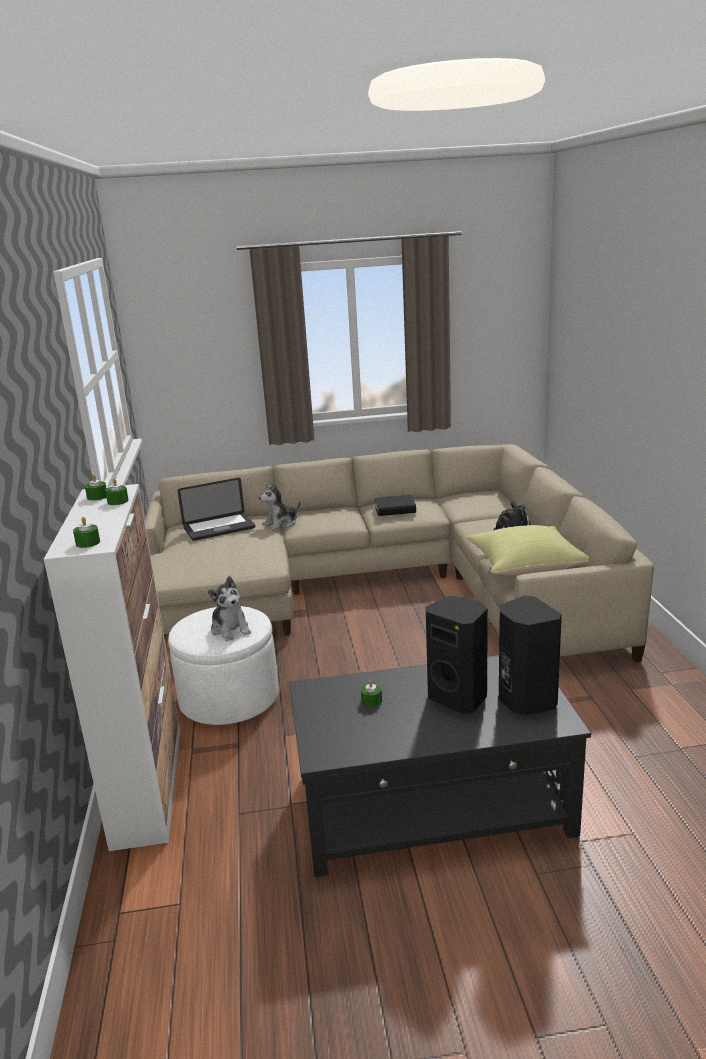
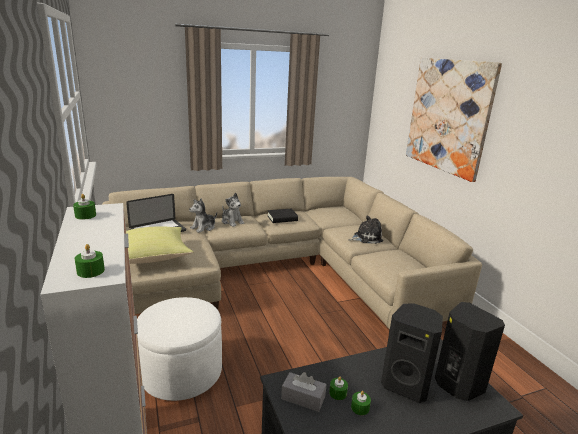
camera: 15 degrees left, 0 degrees up
(118, 501) = (109, 221): green candle -> green candle (360, 407)
(230, 629) = (189, 320): plush toy -> plush toy (232, 221)
(329, 703) = (303, 398): none -> grey tissue box
(527, 567) = (390, 262): yellow pillow -> yellow pillow (152, 256)
(628, 346) = (448, 116): none -> picture

